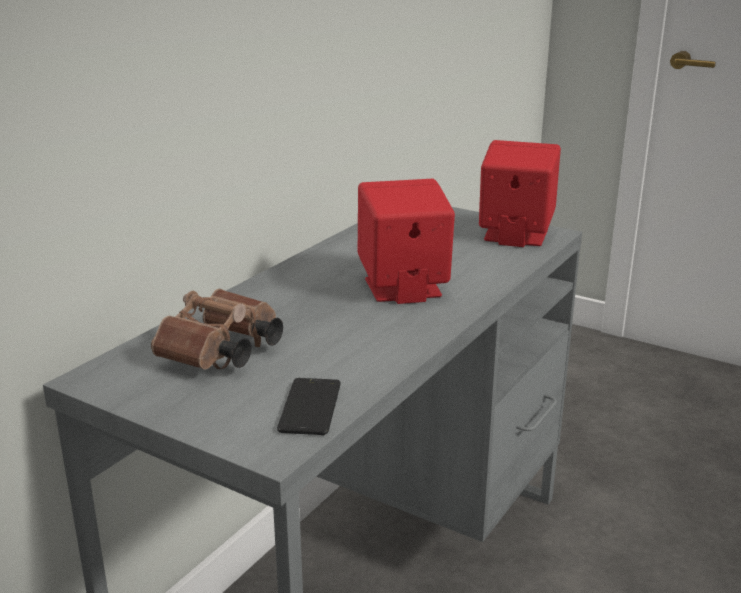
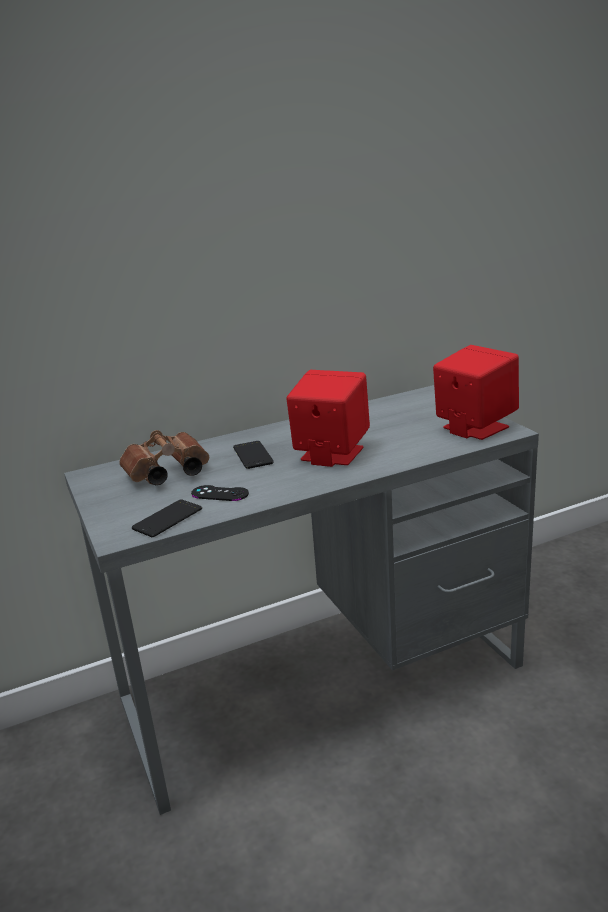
camera: 35 degrees right, 0 degrees up
(307, 307) = (253, 455): none -> phone
(333, 360) = (220, 493): none -> black game controller

